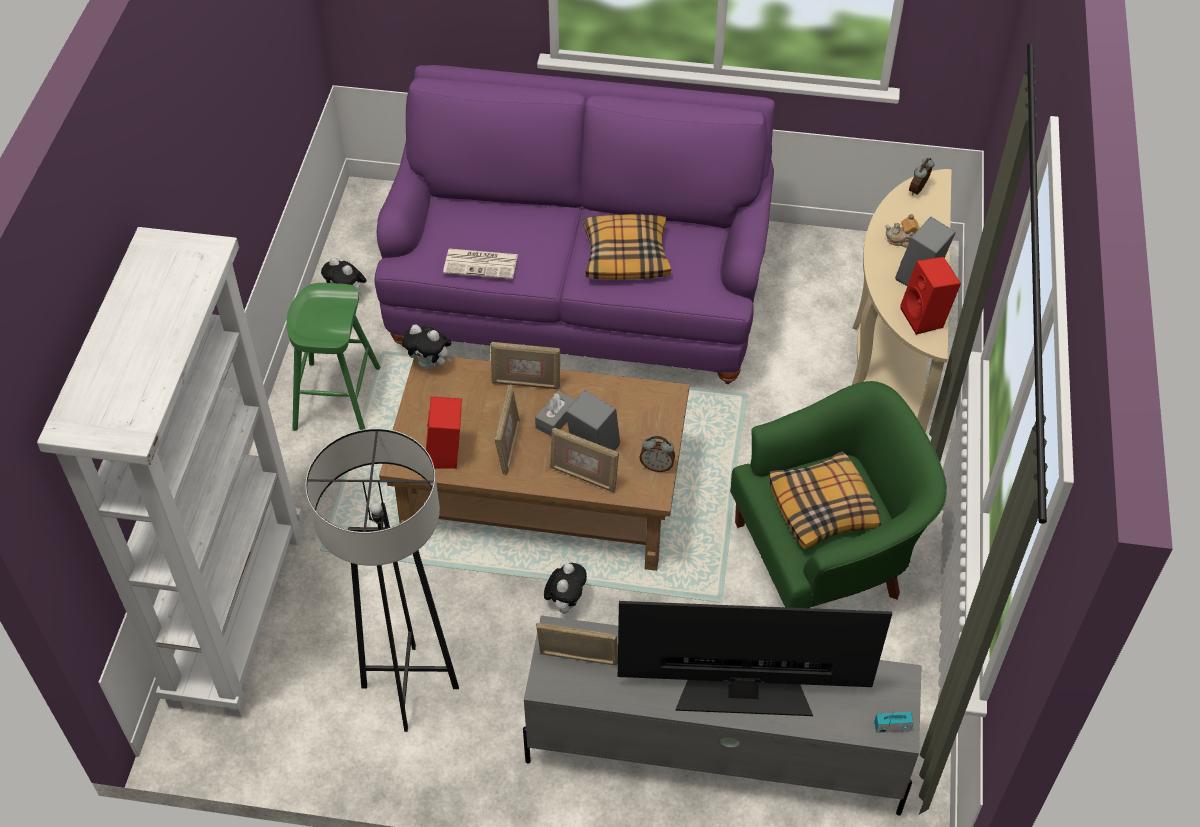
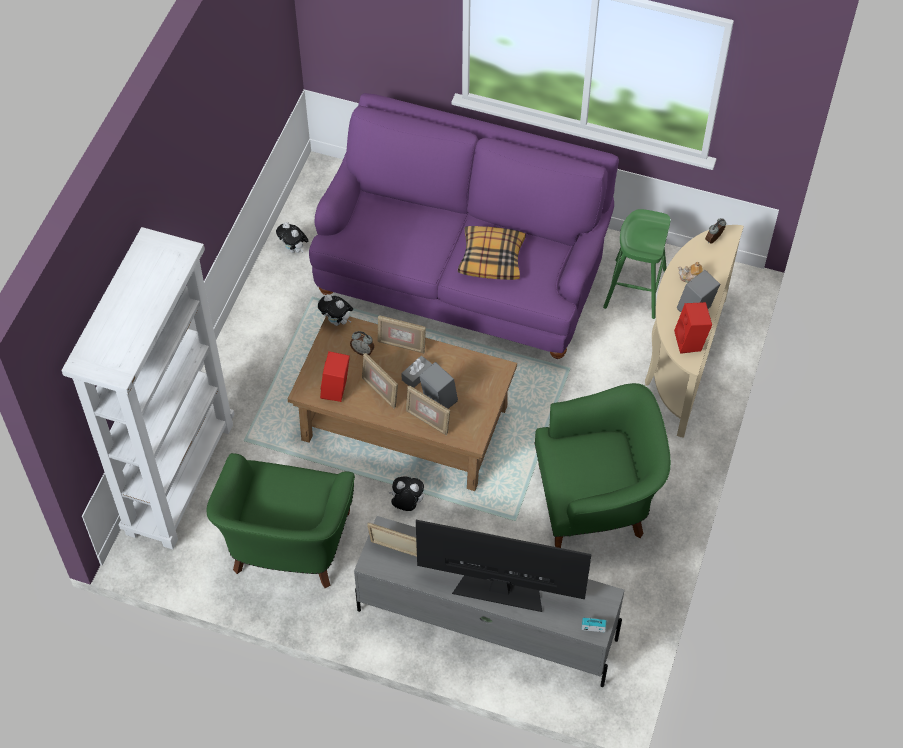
camera: 10 degrees right, 5 degrees up
(337, 398) = (273, 329): green stool -> green stool (635, 289)
(410, 687) = (289, 547): grey floor lamp -> green armchair
(482, 264) = (386, 250): newspaper -> none
(508, 447) = (380, 391): picture frame -> picture frame turned 120 degrees clockwise
(566, 602) = (406, 504): plush toy -> plush toy turned 105 degrees counterclockwise
(657, 466) = (480, 420): alarm clock -> alarm clock (363, 351)
(823, 508) = (590, 468): pillow -> none

